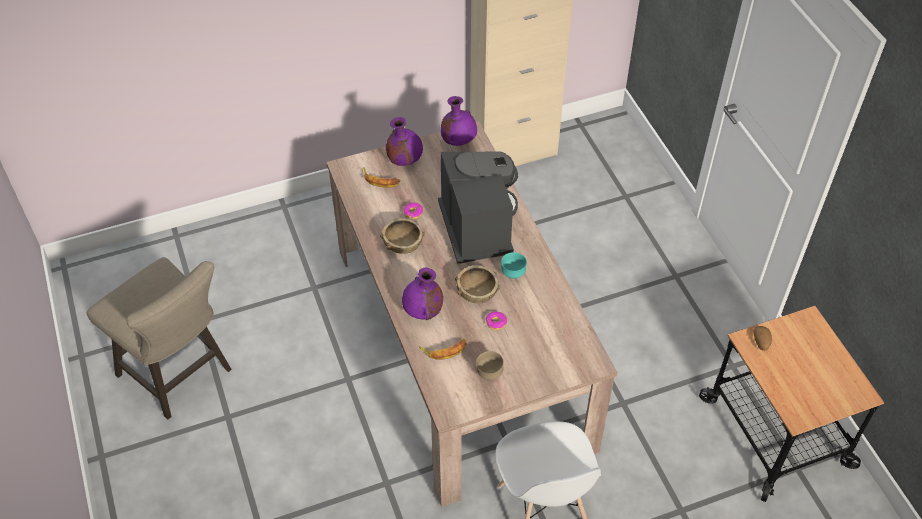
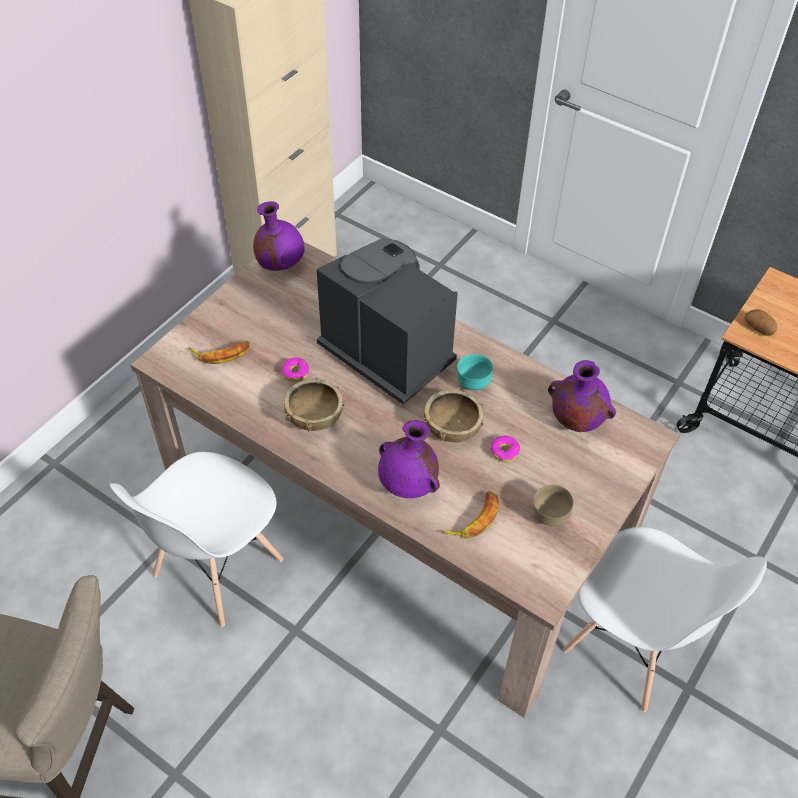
camera: 35 degrees left, 0 degrees up
(330, 318) = (217, 568): none -> white chair
(404, 160) = (231, 315): purple vase -> purple vase (576, 419)

